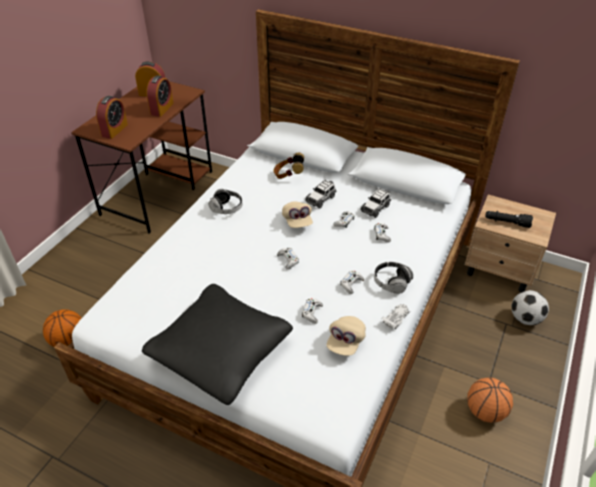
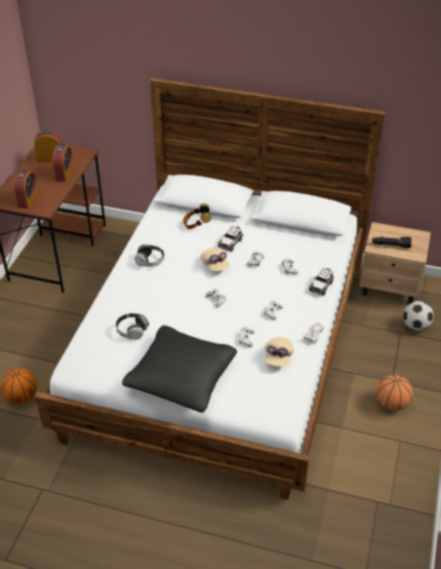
camera: 10 degrees left, 0 degrees up
(375, 208) = (279, 246): toy car -> toy car (321, 286)
(391, 282) = (305, 307): headphones -> headphones (132, 331)

